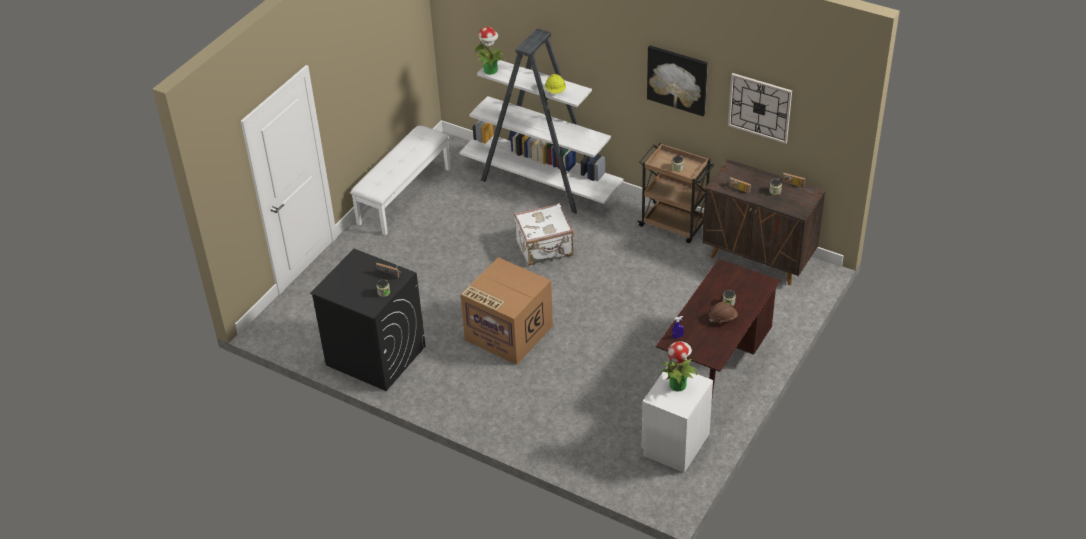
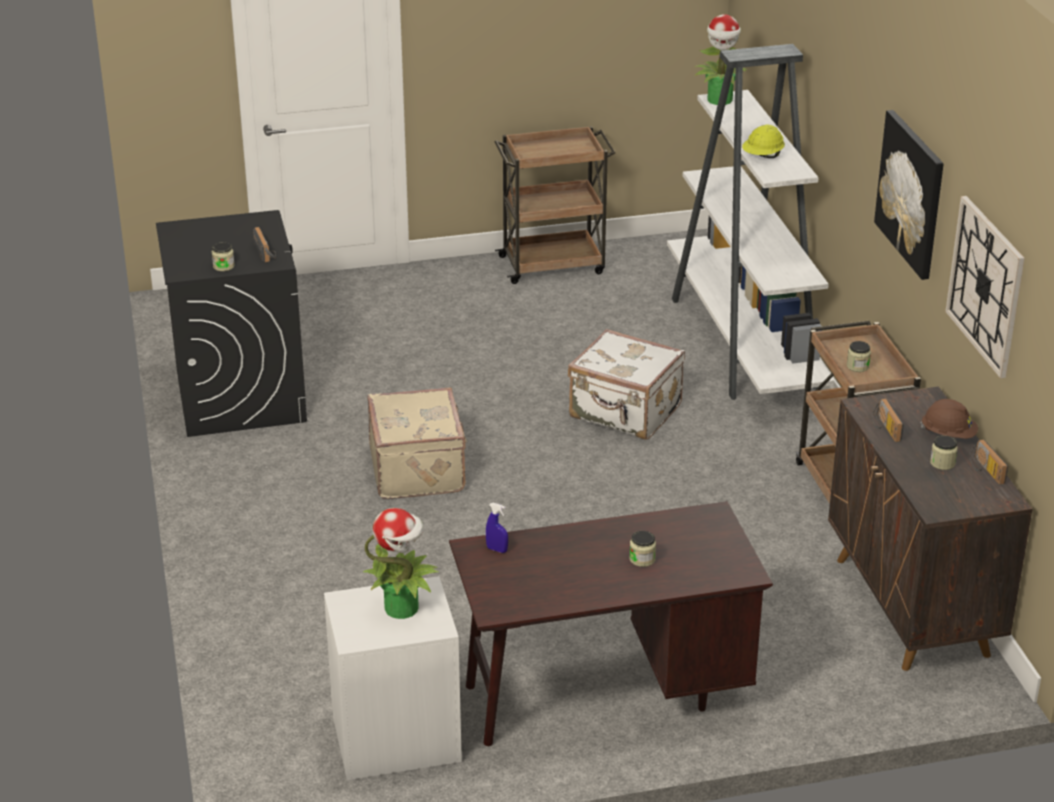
camera: 45 degrees right, 10 degrees down
(404, 195) = (553, 264): white bench -> brown cart
(507, 333) = (419, 470): cardboard box -> beige suitcase
(722, 318) = (599, 571): brown hard hat -> brown hard hat (948, 434)

